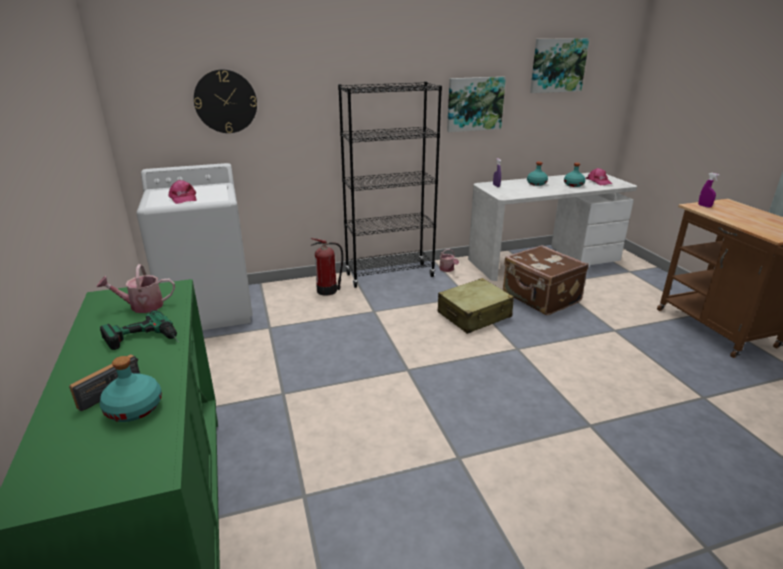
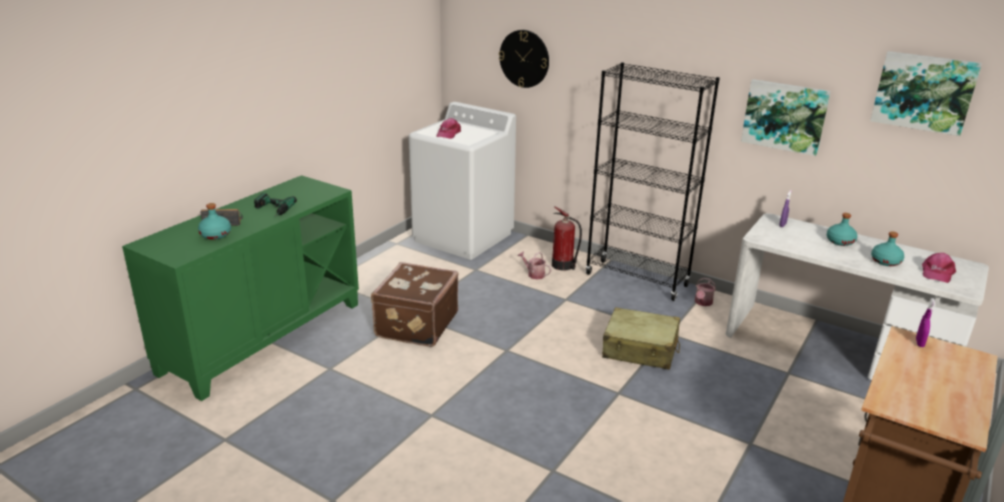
camera: 50 degrees right, 0 degrees up
(142, 306) = (303, 193): watering can -> watering can (534, 274)
(540, 298) = (739, 375): brown suitcase -> brown suitcase (415, 325)

